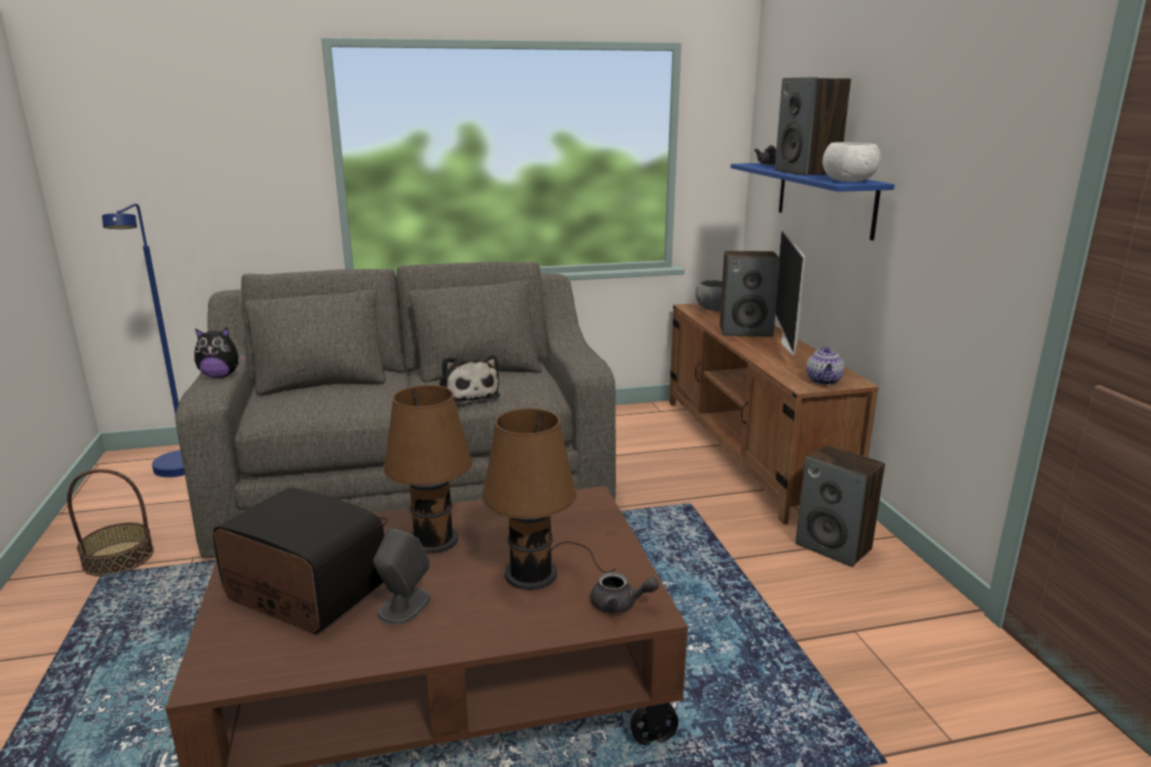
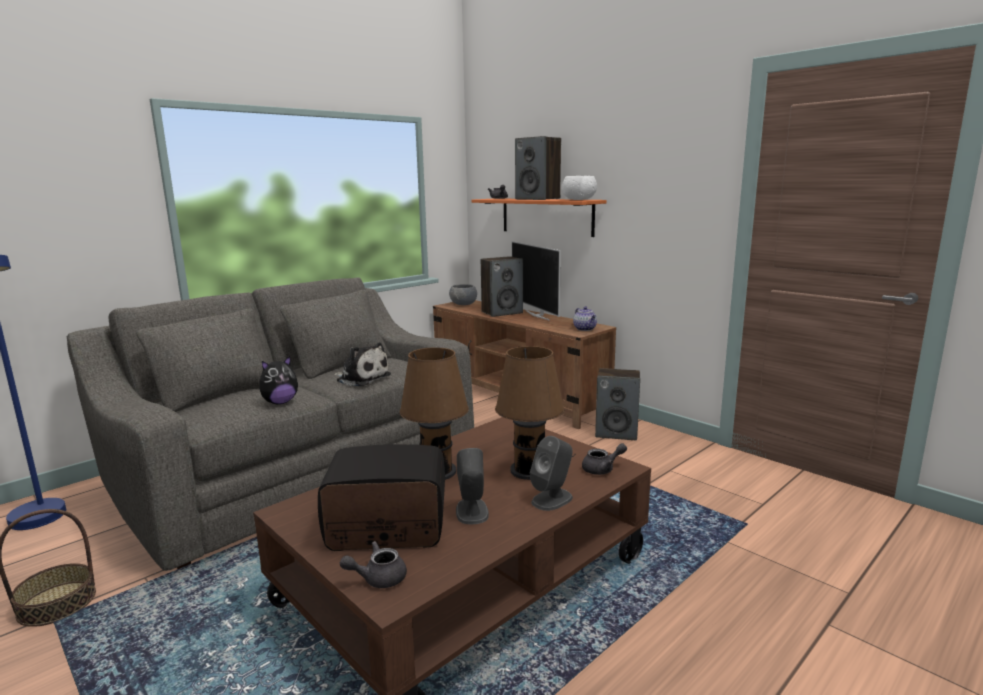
camera: 30 degrees left, 5 degrees down
(221, 376) = (130, 401): plush toy -> plush toy (280, 402)
(228, 650) = (378, 578): none -> grey teapot
(506, 624) = (552, 499): none -> grey speaker
(824, 198) = (546, 216): blue shelf -> orange shelf

